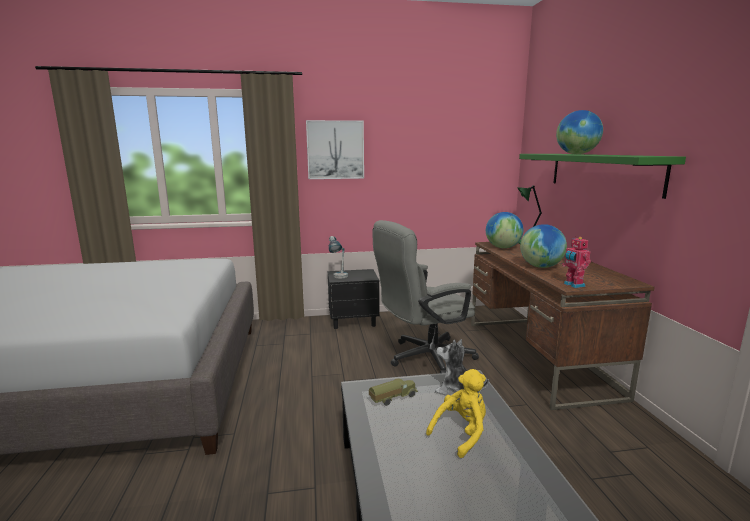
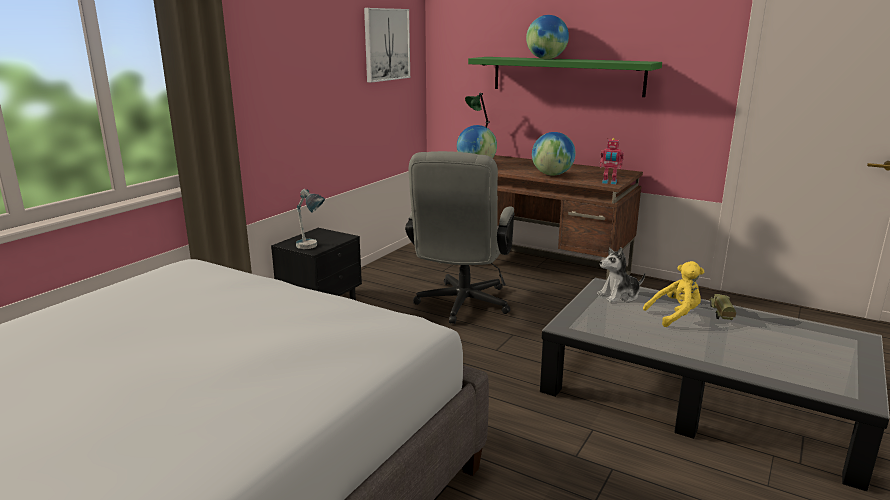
camera: 50 degrees left, 5 degrees up
(335, 150) = (264, 61): picture -> picture (386, 44)
(393, 398) = (599, 319): toy truck -> toy truck (720, 314)
(461, 433) = (675, 316): yellow plush toy -> yellow plush toy turned 75 degrees clockwise

